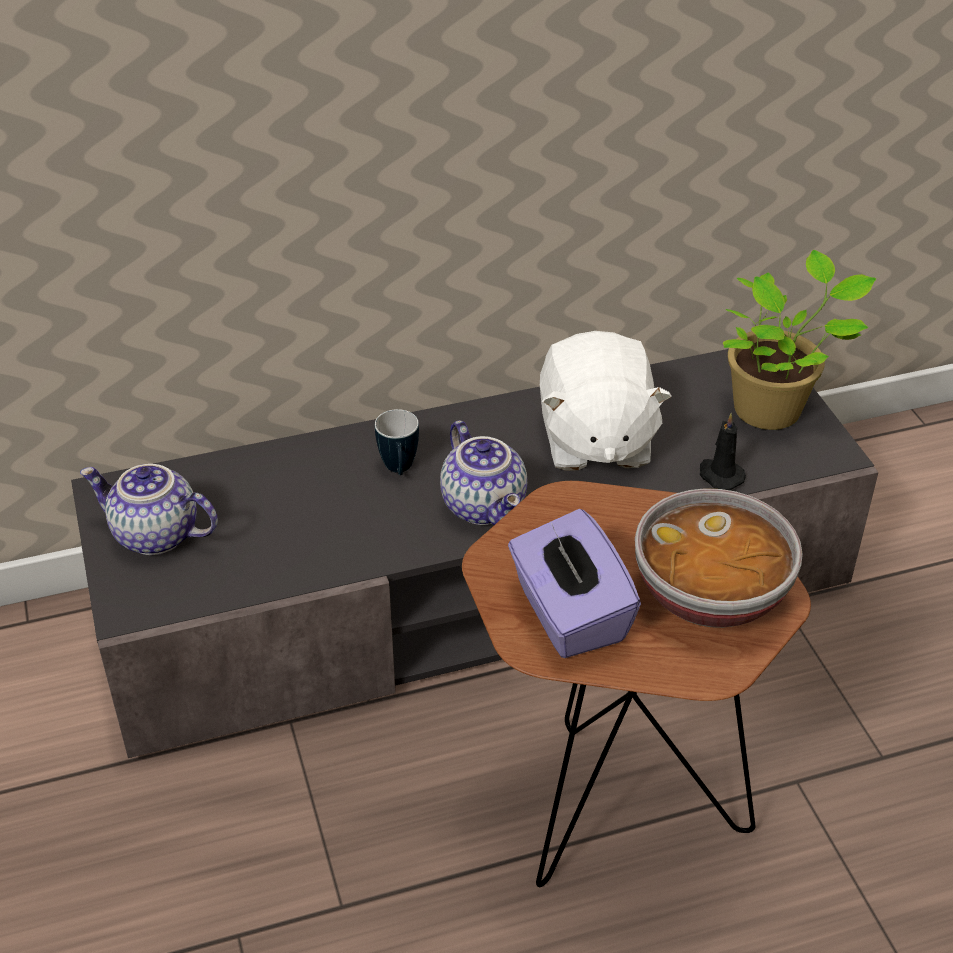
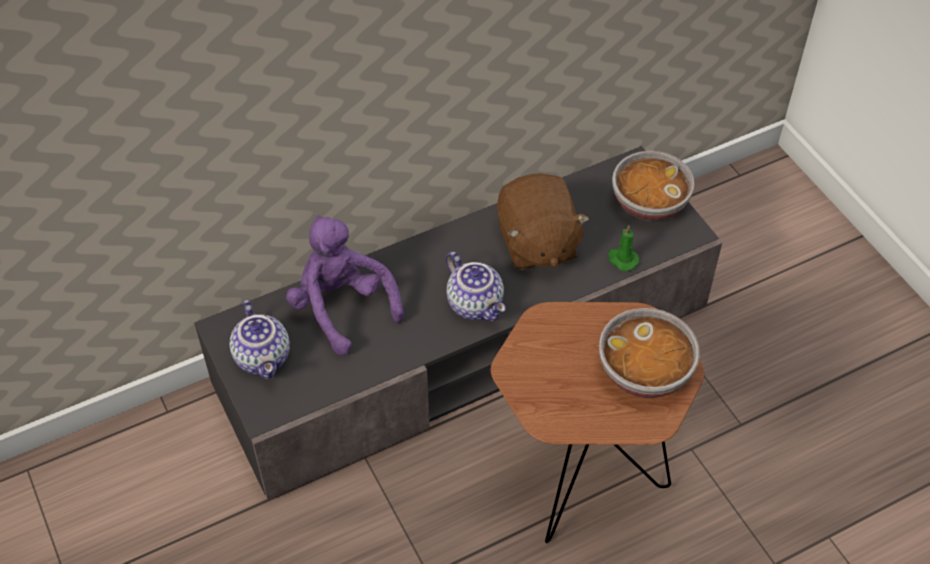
camera: 10 degrees left, 10 degrees up
(154, 536) = (264, 357): teapot -> teapot turned 120 degrees counterclockwise
(287, 487) = (342, 308): none -> purple plush toy
(399, 471) = (413, 285): mug -> none
(569, 614) = (563, 398): purple tissue box -> none
(594, 440) = (536, 243): white plush toy -> brown plush toy
(719, 475) = (622, 259): black candle -> green candle
(772, 409) = (648, 203): potted plant -> bowl

